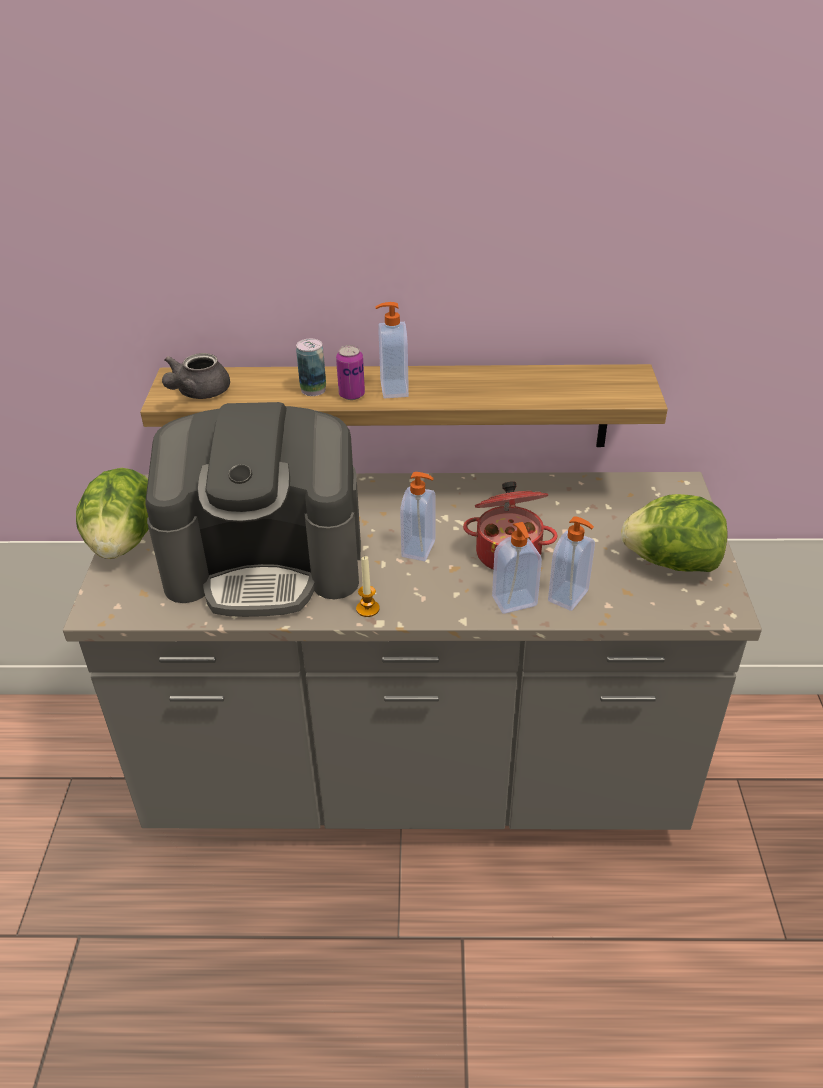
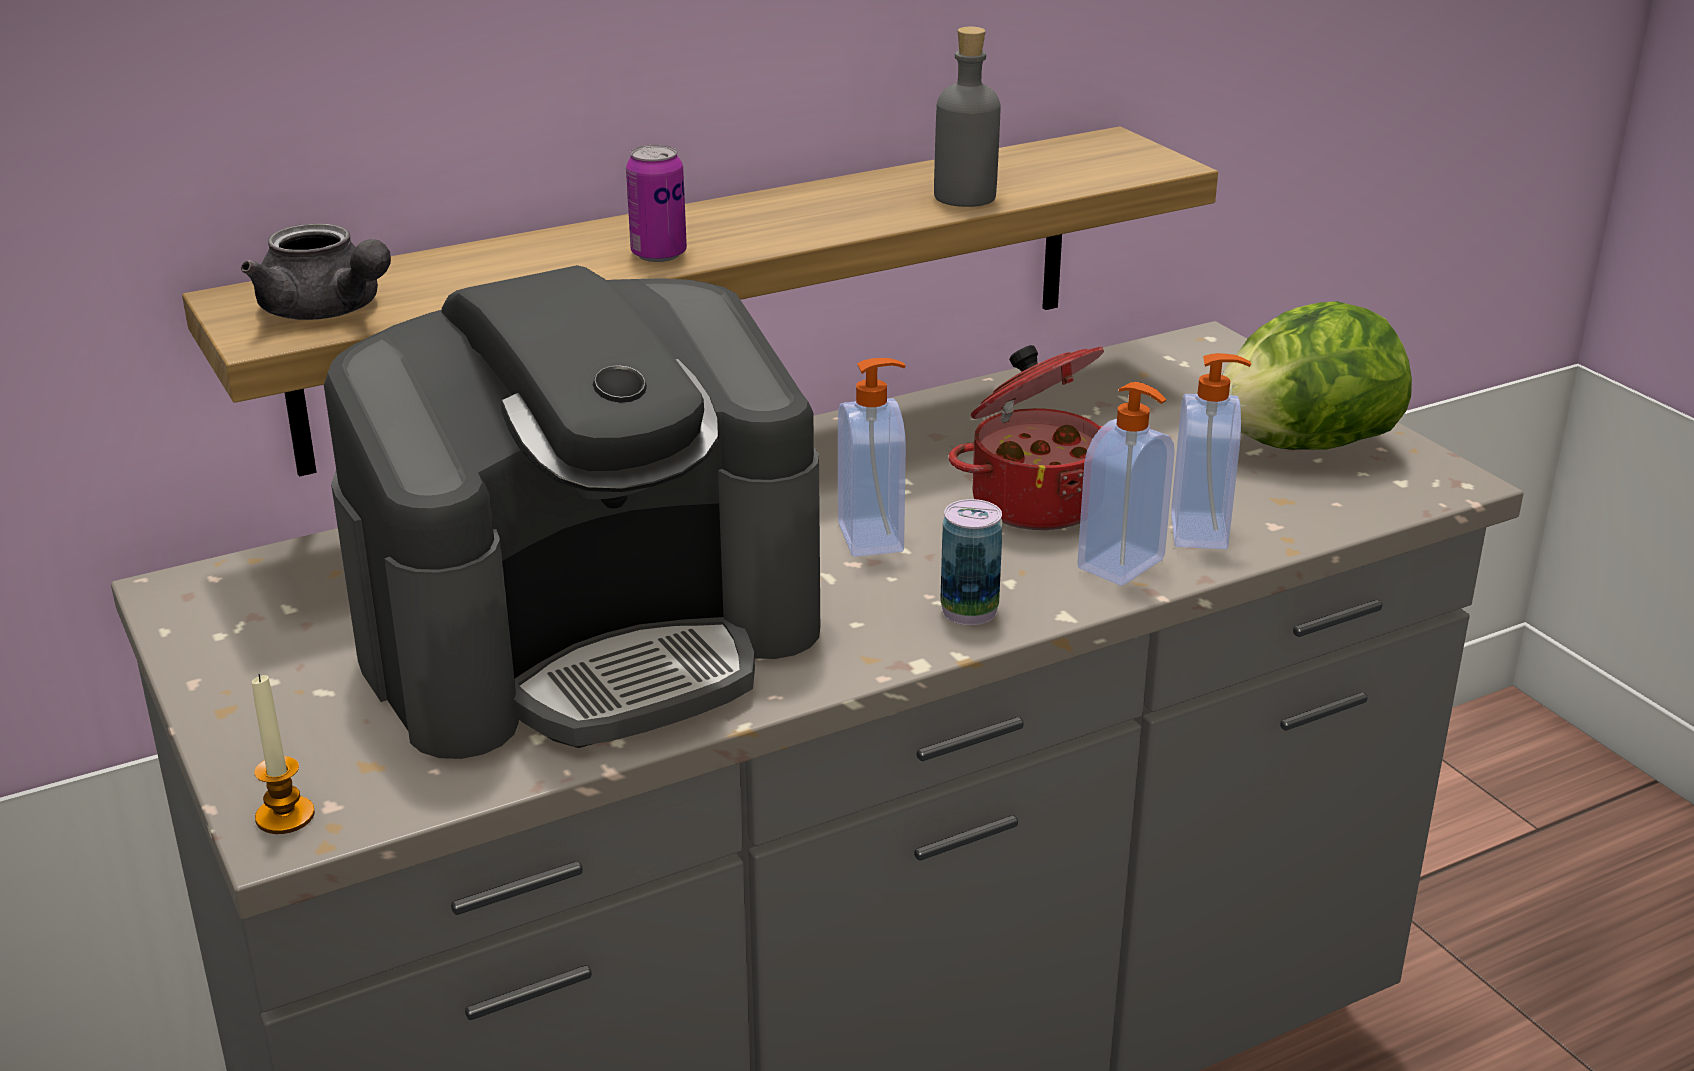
camera: 30 degrees left, 10 degrees down
(124, 543) = (230, 695): lettuce -> none
(197, 393) = (327, 312): grey teapot -> grey teapot turned 45 degrees counterclockwise
(313, 390) = (572, 262): can -> can (969, 611)
(367, 609) = (874, 650): candle -> candle (285, 816)
(392, 389) = (727, 232): soap dispenser -> none
(521, 394) = (965, 196): none -> grey bottle

